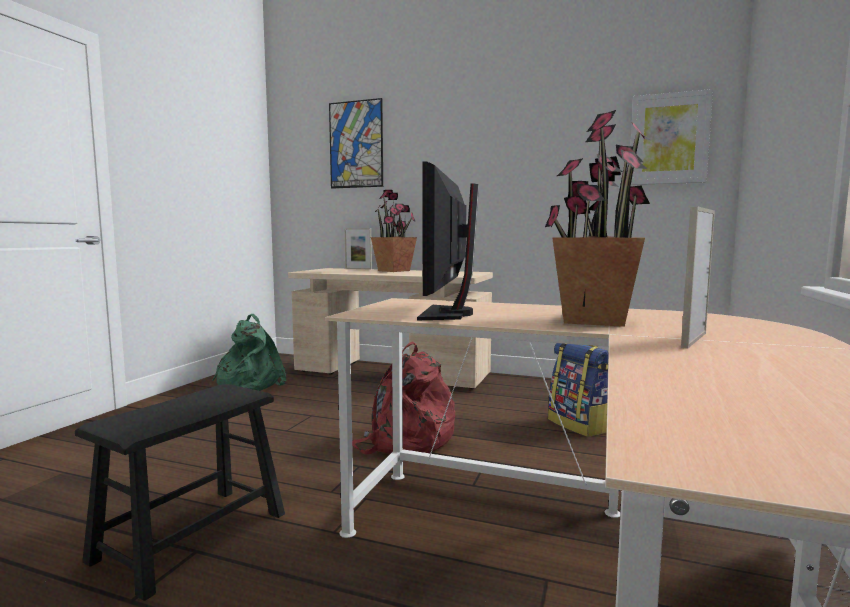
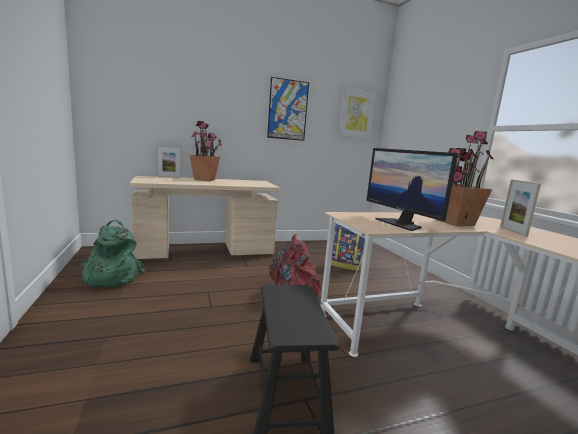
camera: 40 degrees left, 5 degrees up
(356, 144) = (165, 80): picture -> picture (288, 110)

